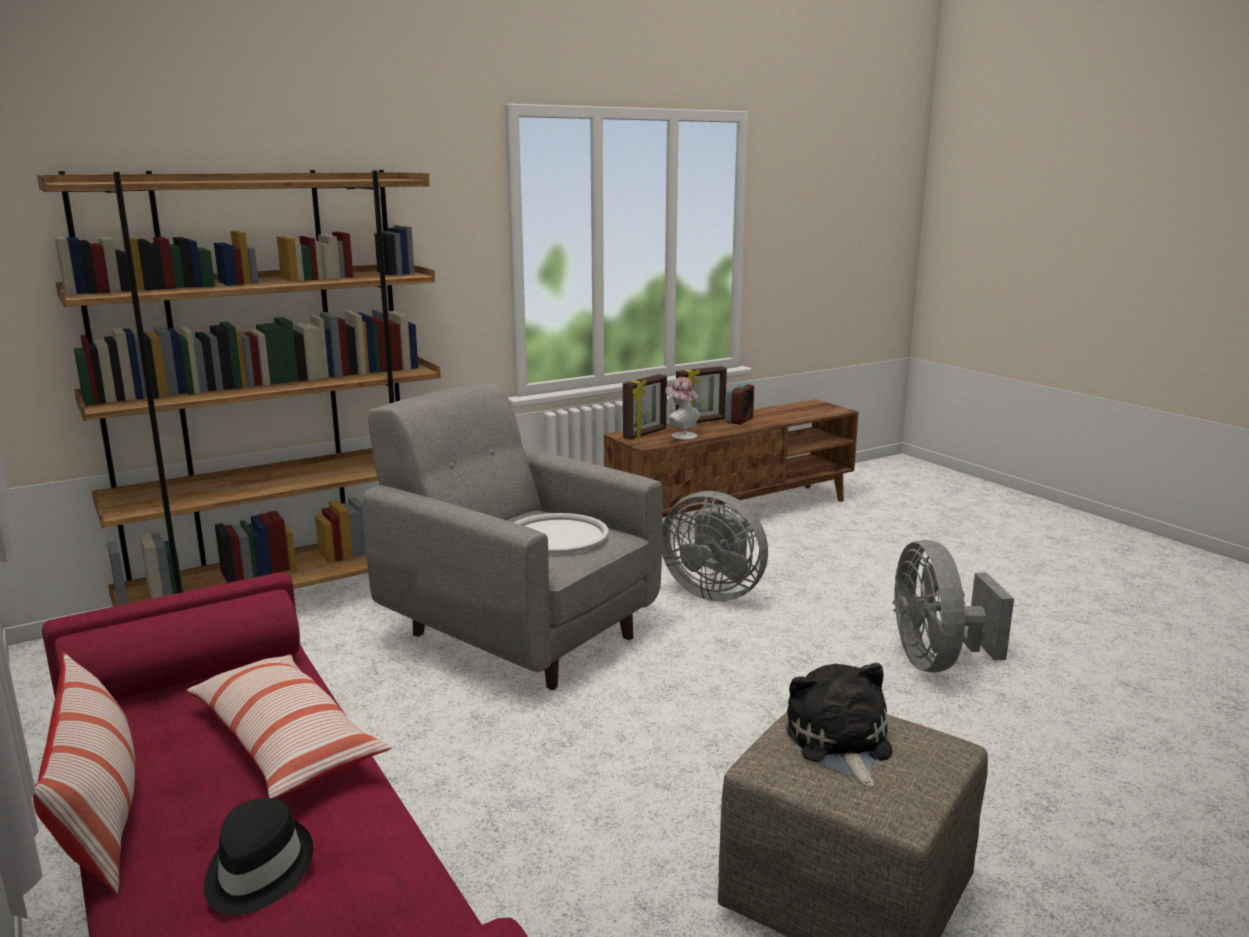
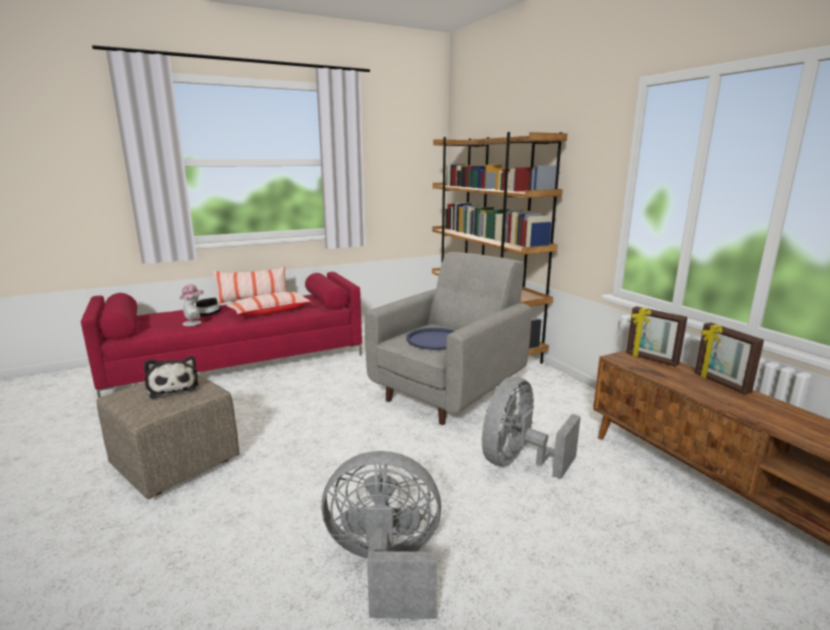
camera: 95 degrees right, 0 degrees up
(557, 535) = (435, 339): white tray -> blue tray
(681, 435) = (660, 372): hat -> hat (194, 322)
(739, 420) = (751, 403): alarm clock -> none
(839, 744) = (173, 387): plush toy -> plush toy turned 60 degrees clockwise

